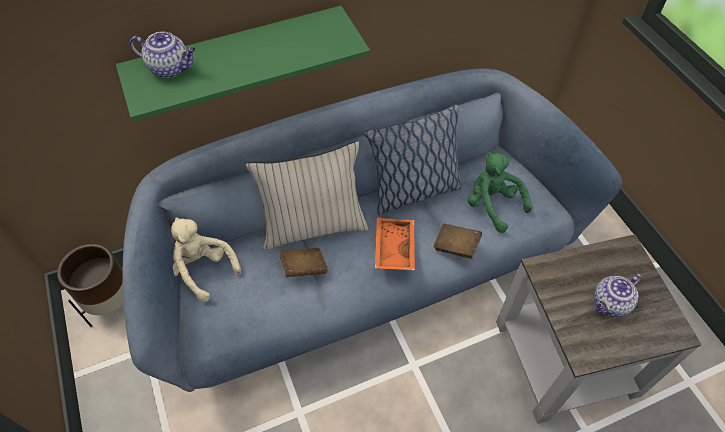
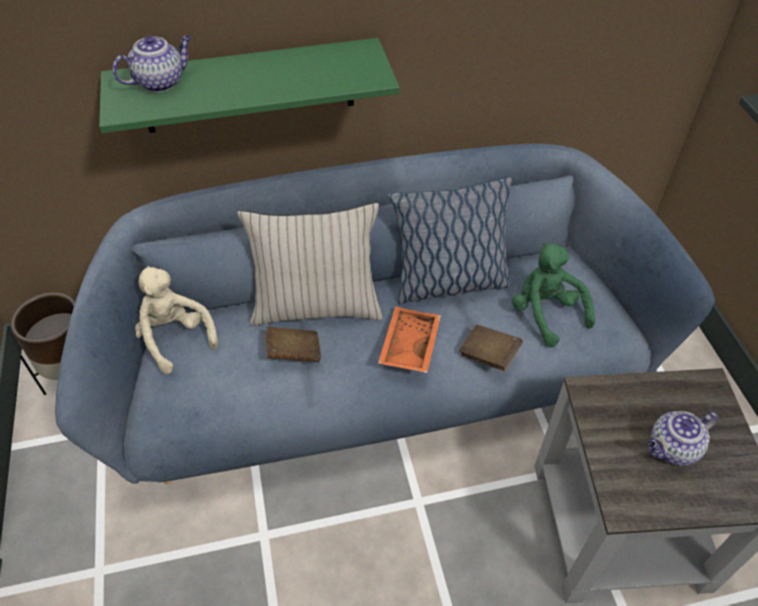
camera: 10 degrees right, 5 degrees down
(170, 68) = (161, 82): teapot -> teapot turned 60 degrees counterclockwise

